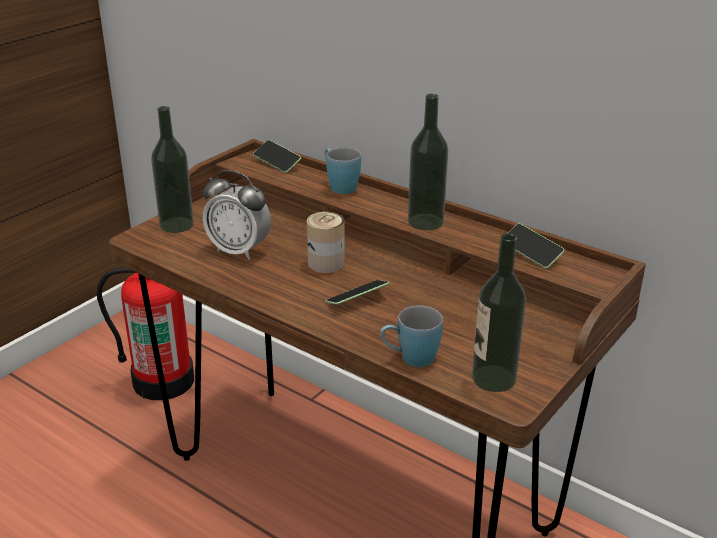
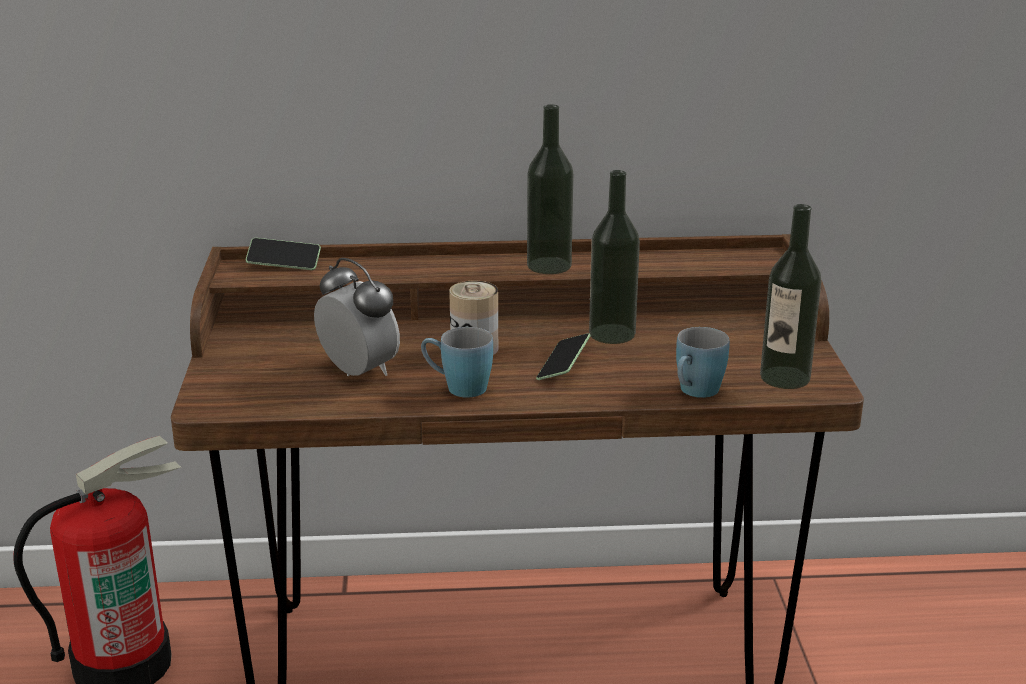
camera: 40 degrees left, 5 degrees down
(176, 225) = (232, 375): bottle -> bottle (612, 334)
(239, 251) = (359, 372): alarm clock -> alarm clock turned 120 degrees counterclockwise
(339, 186) = (400, 263): blue mug -> blue mug (457, 387)
(531, 253) = (686, 259): phone -> none

